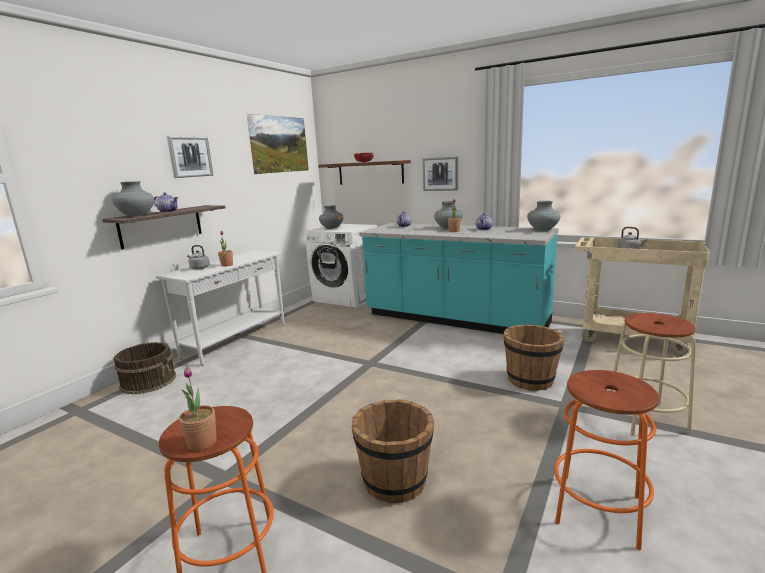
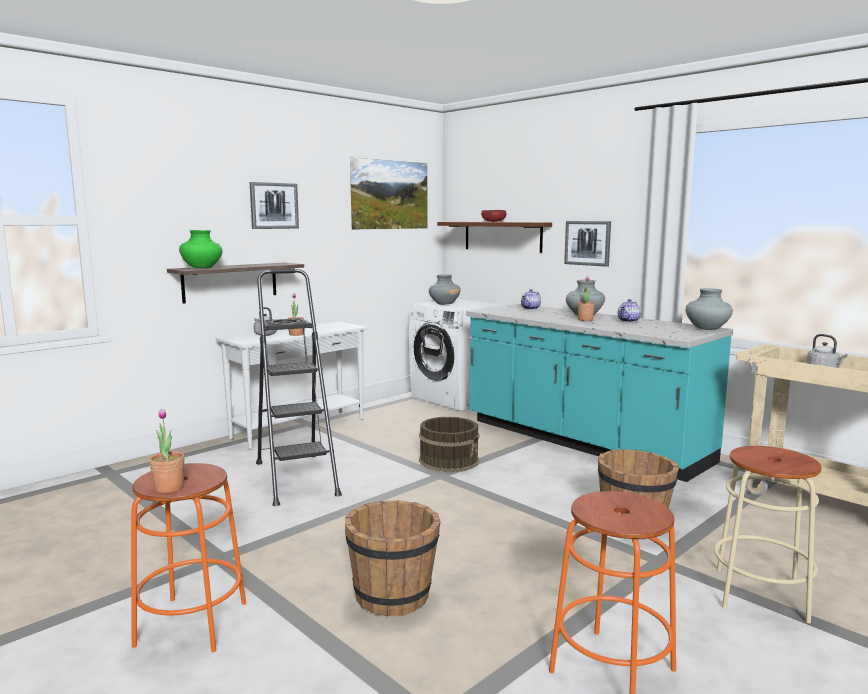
camera: 15 degrees right, 5 degrees down
(137, 215) = (202, 268): grey vase -> green vase
(149, 381) = (189, 456): brown bucket -> brown bucket (449, 460)
(168, 211) = (237, 266): teapot -> none
(255, 384) = (296, 477): none -> step ladder

